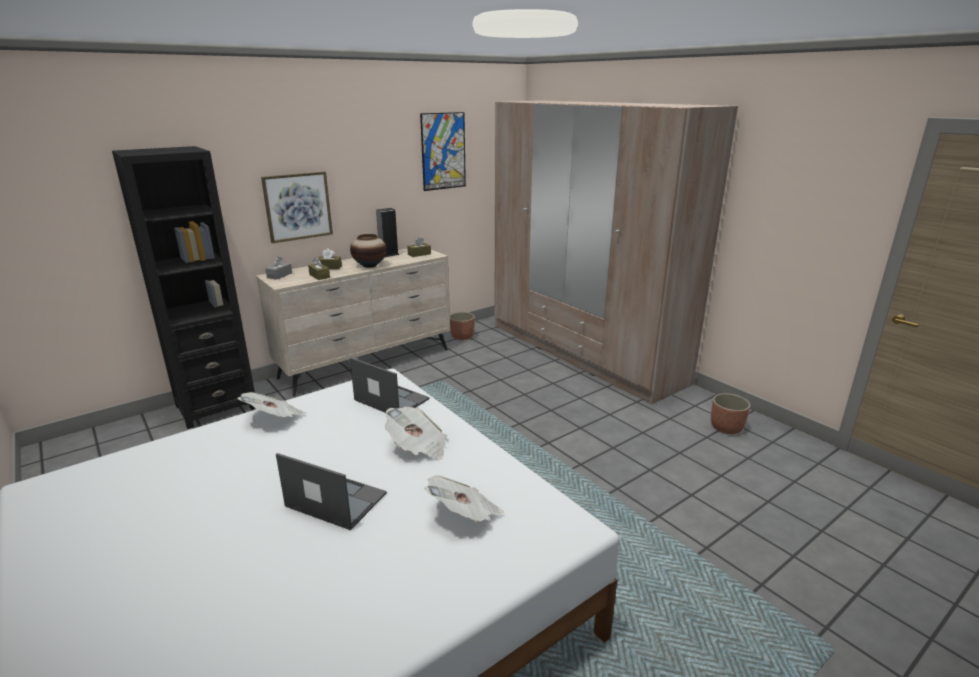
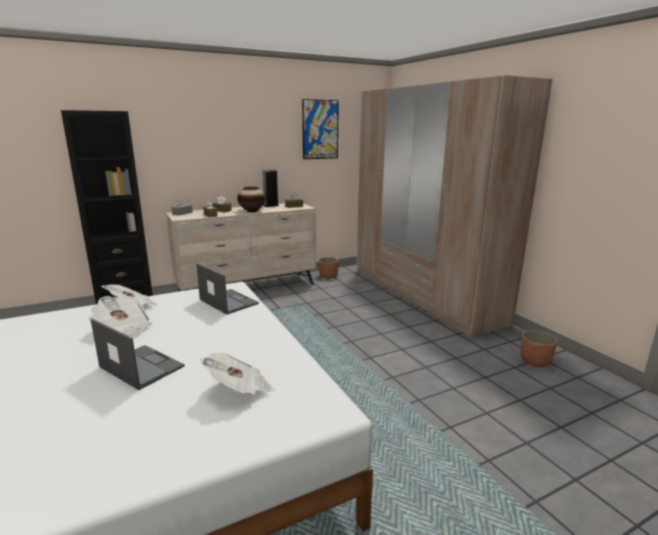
camera: 10 degrees right, 5 degrees down
(298, 206) = (201, 163): picture -> none
(418, 447) = (230, 336): newspaper -> newspaper (124, 330)

